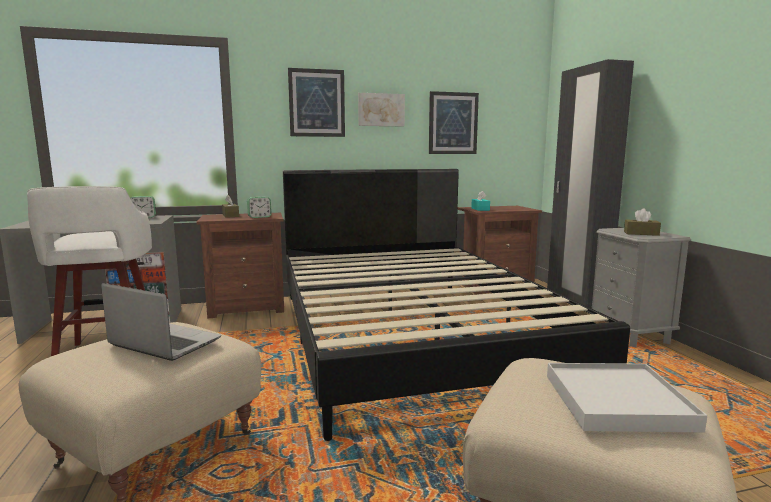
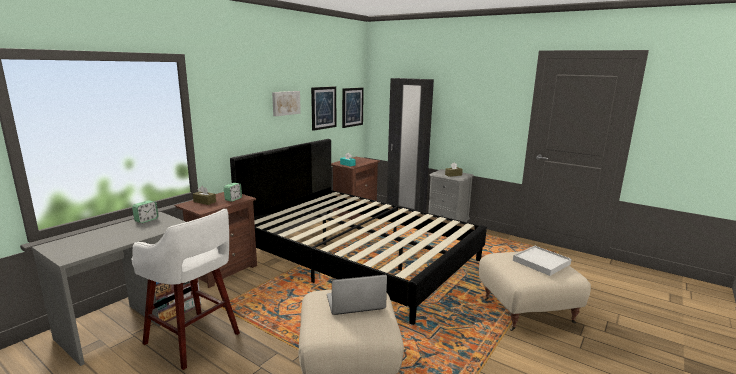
camera: 40 degrees left, 5 degrees up
(316, 103) = (247, 102): picture -> picture (352, 107)

